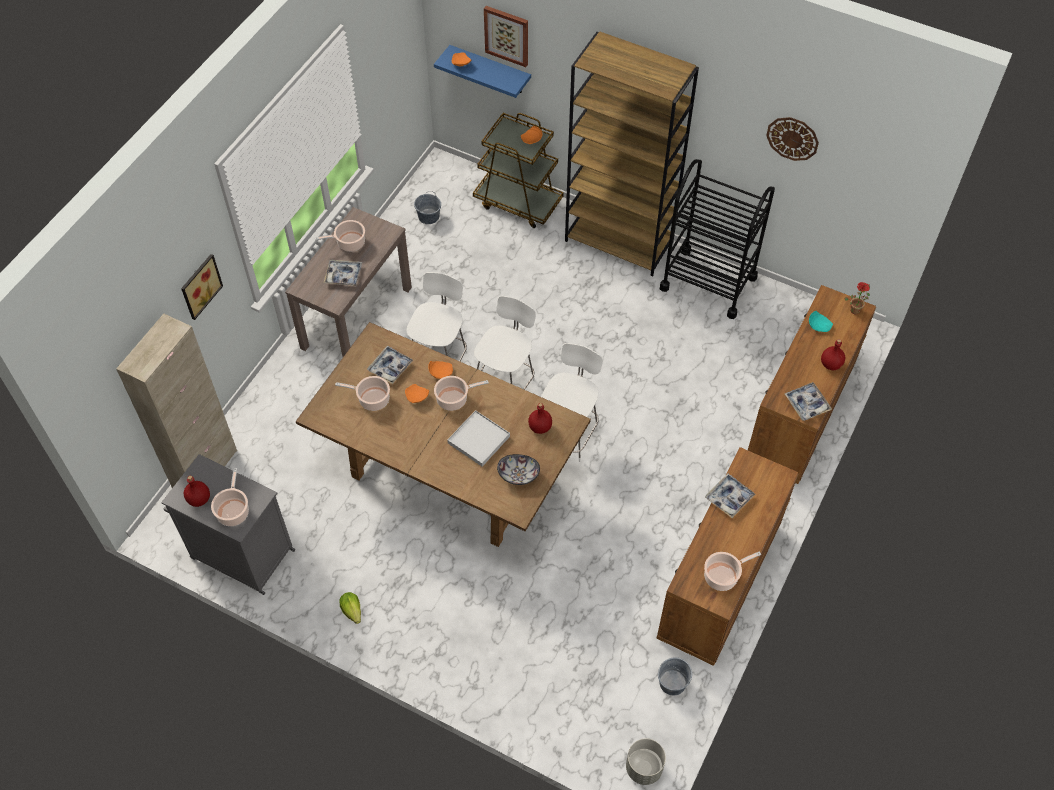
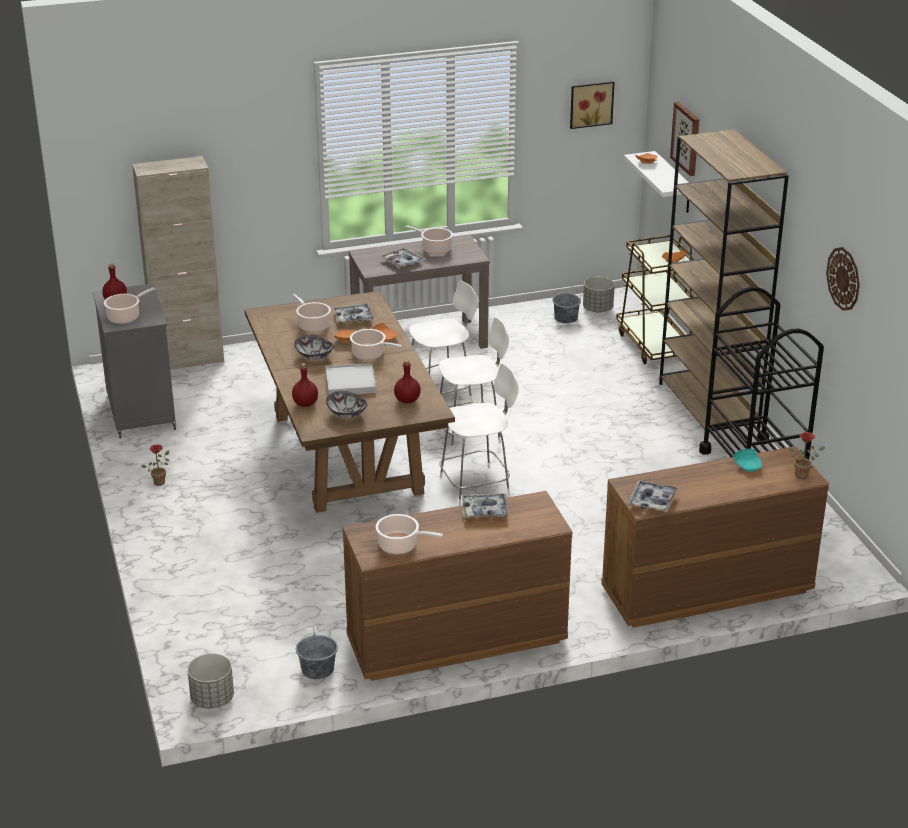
camera: 45 degrees right, 25 degrees down
(199, 285) = (257, 169): picture -> picture (590, 103)
(352, 610) = (160, 481): lettuce -> potted plant
(417, 432) = (315, 356): none -> bowl
(439, 191) = (598, 309): none -> grey planter
(490, 70) = (673, 183): blue shelf -> white shelf
(830, 364) = (718, 491): red bottle -> red bottle (305, 403)

